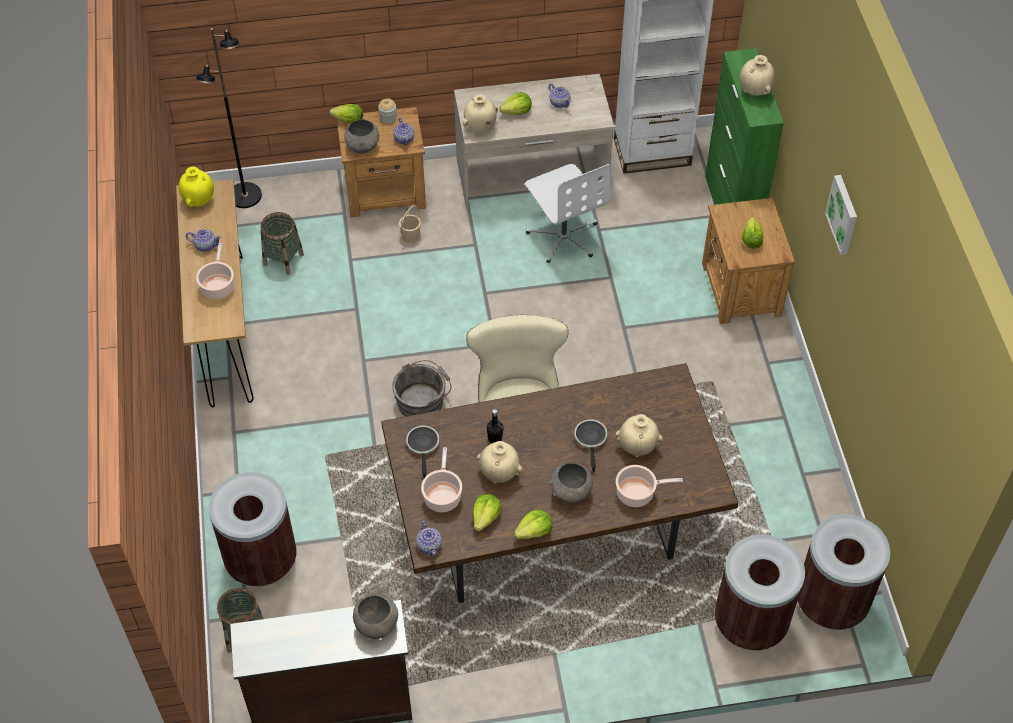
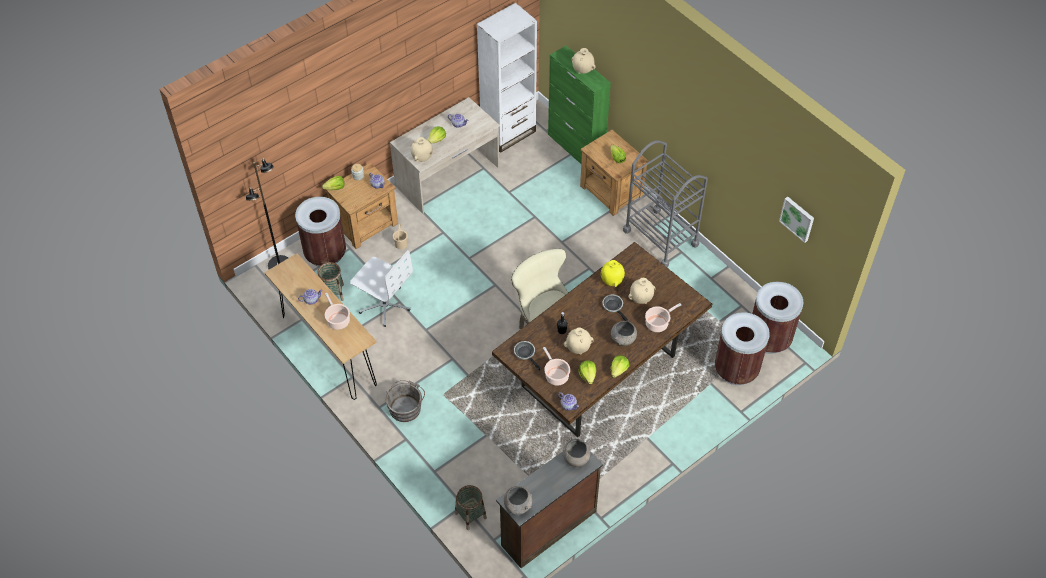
camera: 30 degrees left, 0 degrees up
(199, 200) = (286, 275): yellow vase -> yellow vase (611, 281)
(261, 560) = (449, 471): brown trash can -> brown trash can (325, 254)
(363, 147) = (356, 200): grey bowl -> grey bowl (518, 506)
(422, 400) = (477, 336): grey bucket -> grey bucket (406, 407)
(564, 236) = (492, 205): white office chair -> white office chair (384, 305)
(768, 383) = (660, 237): none -> grey cart
(843, 214) = (687, 119): picture -> picture (797, 218)

